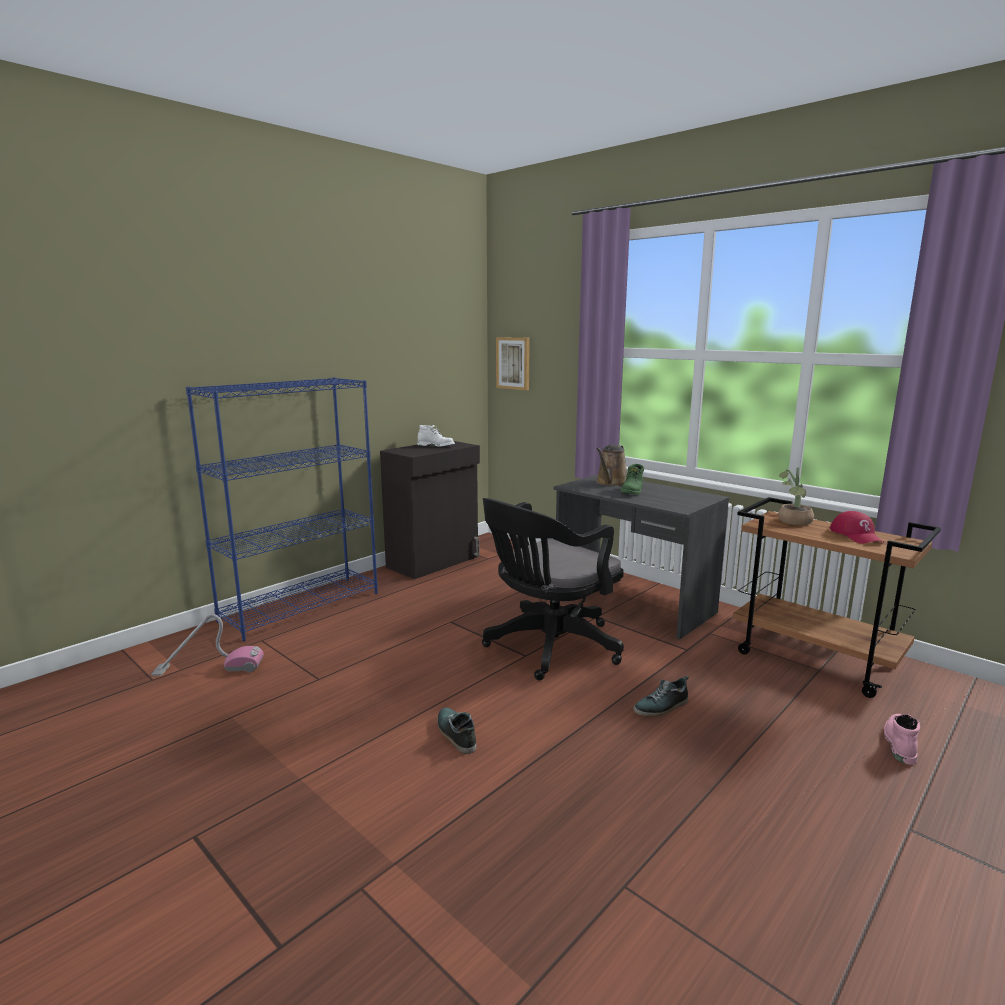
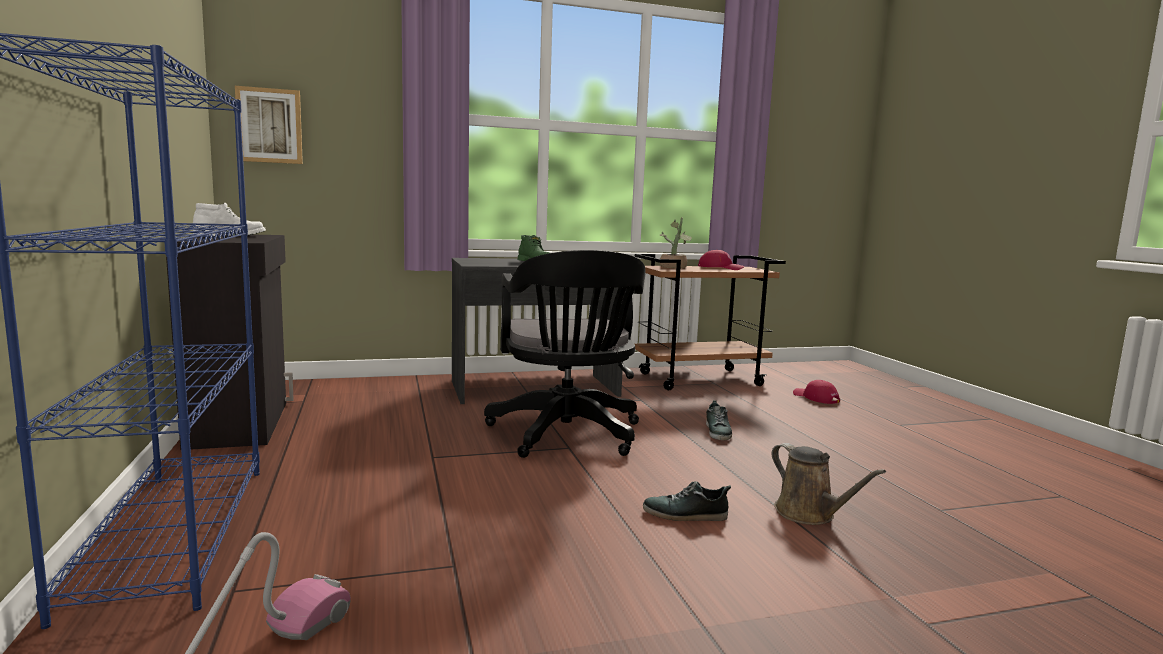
camera: 60 degrees left, 5 degrees down
(611, 483) = (494, 260): brown watering can -> brown watering can (809, 514)
(899, 743) = (815, 398): pink boot -> red cap

